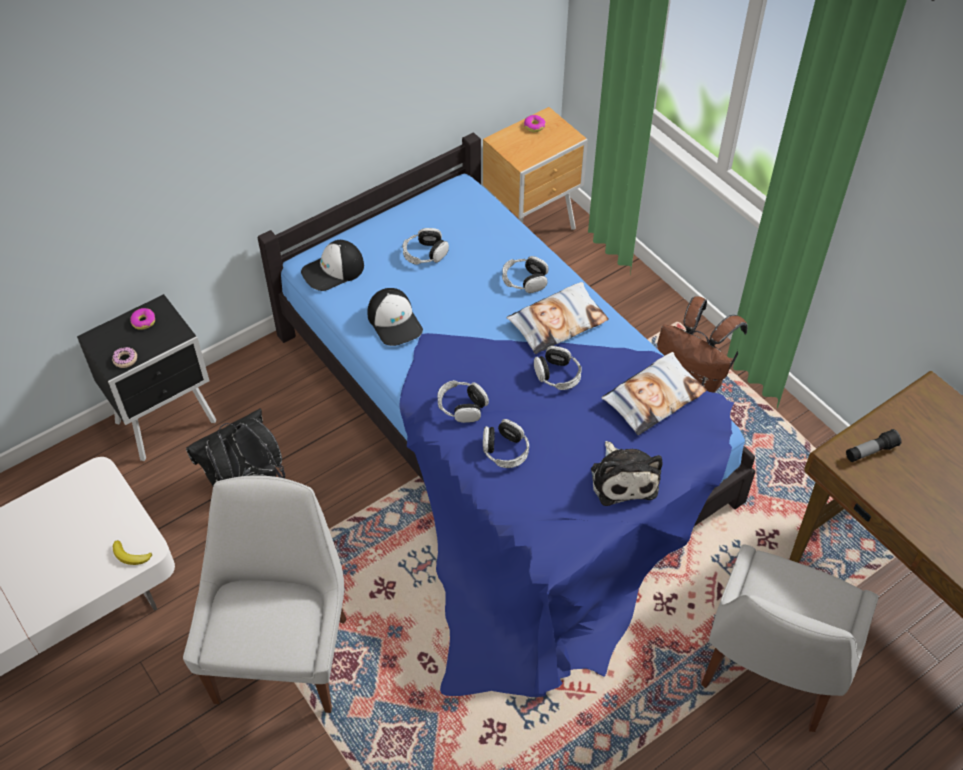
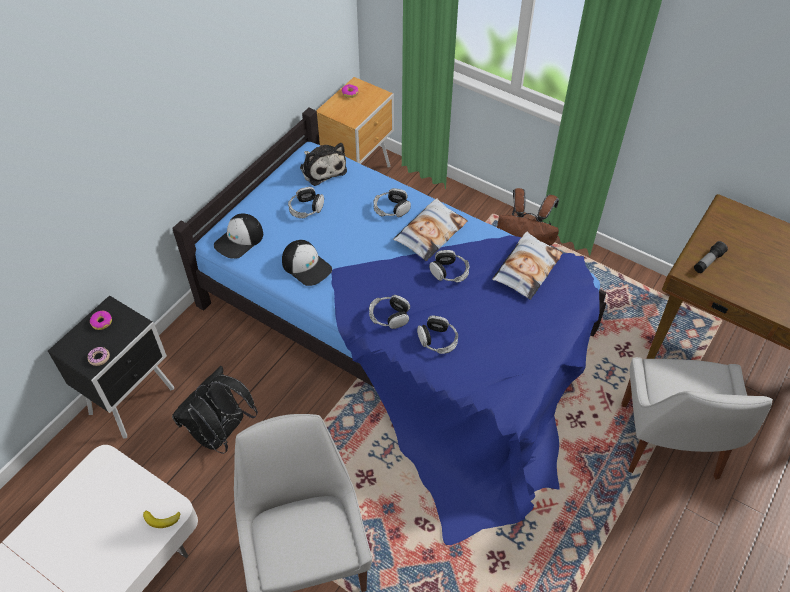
camera: 20 degrees left, 0 degrees up
(623, 478) = (533, 335): plush toy -> plush toy (322, 168)

